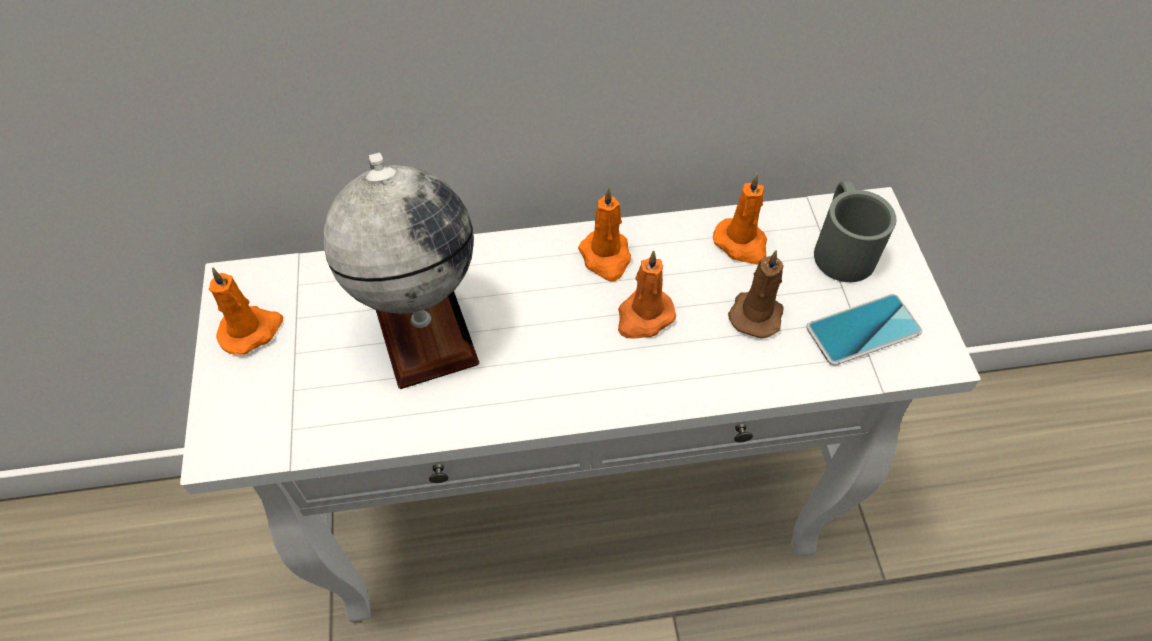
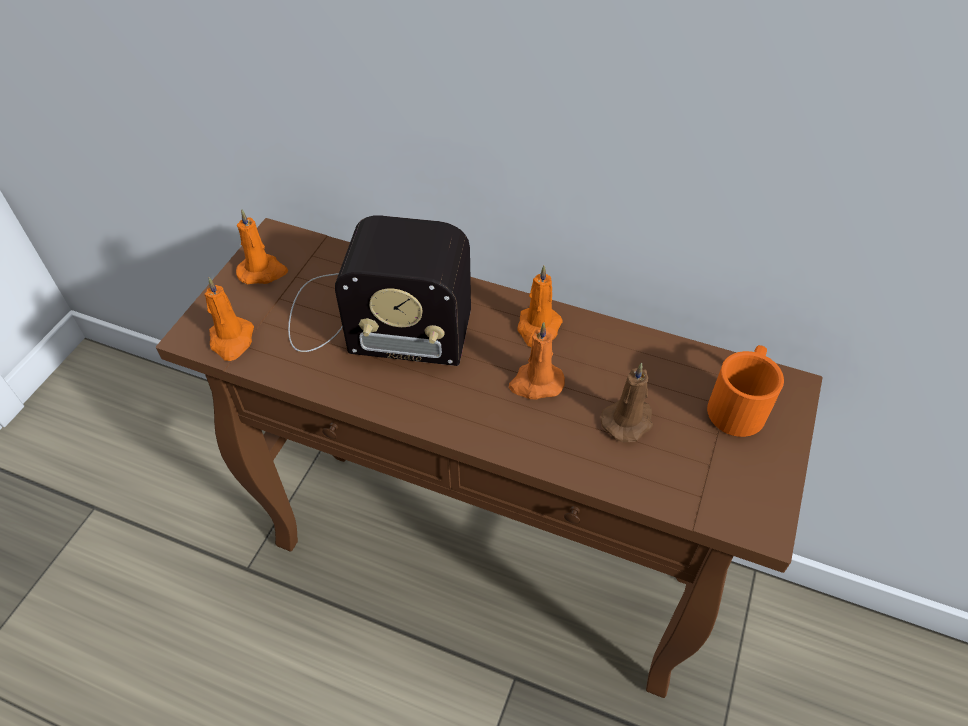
camera: 30 degrees right, 5 degrees down
(423, 328) = (372, 319): globe -> radio
(579, 515) = (487, 560): white console table -> brown console table
(742, 244) = (655, 364): orange candle -> orange candle (232, 340)
(841, 246) = (740, 403): grey mug -> orange mug
(863, 330) = (710, 475): phone -> none

